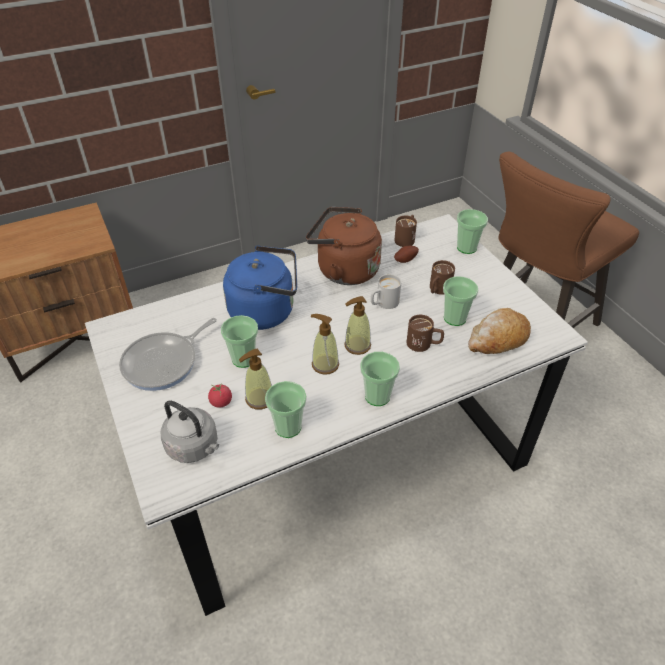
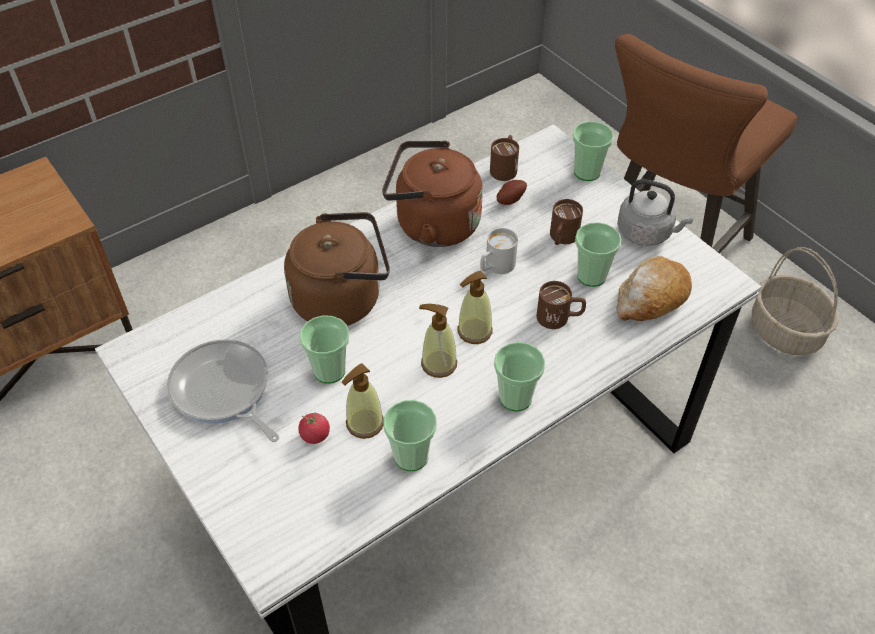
camera: 10 degrees left, 5 degrees up
(164, 363) = (223, 391): frying pan -> frying pan turned 105 degrees clockwise
(194, 447) = (296, 502): grey kettle -> grey kettle (647, 233)
(266, 311) = (342, 298): blue kettle -> brown kettle
(616, 394) = (786, 331): none -> basket

